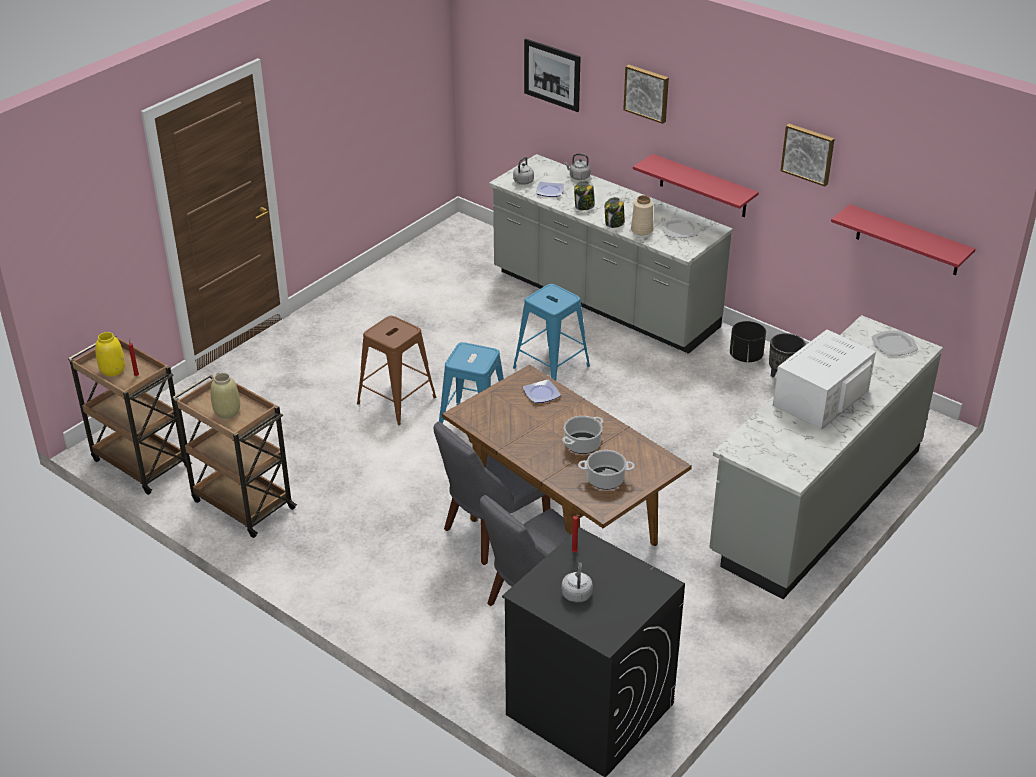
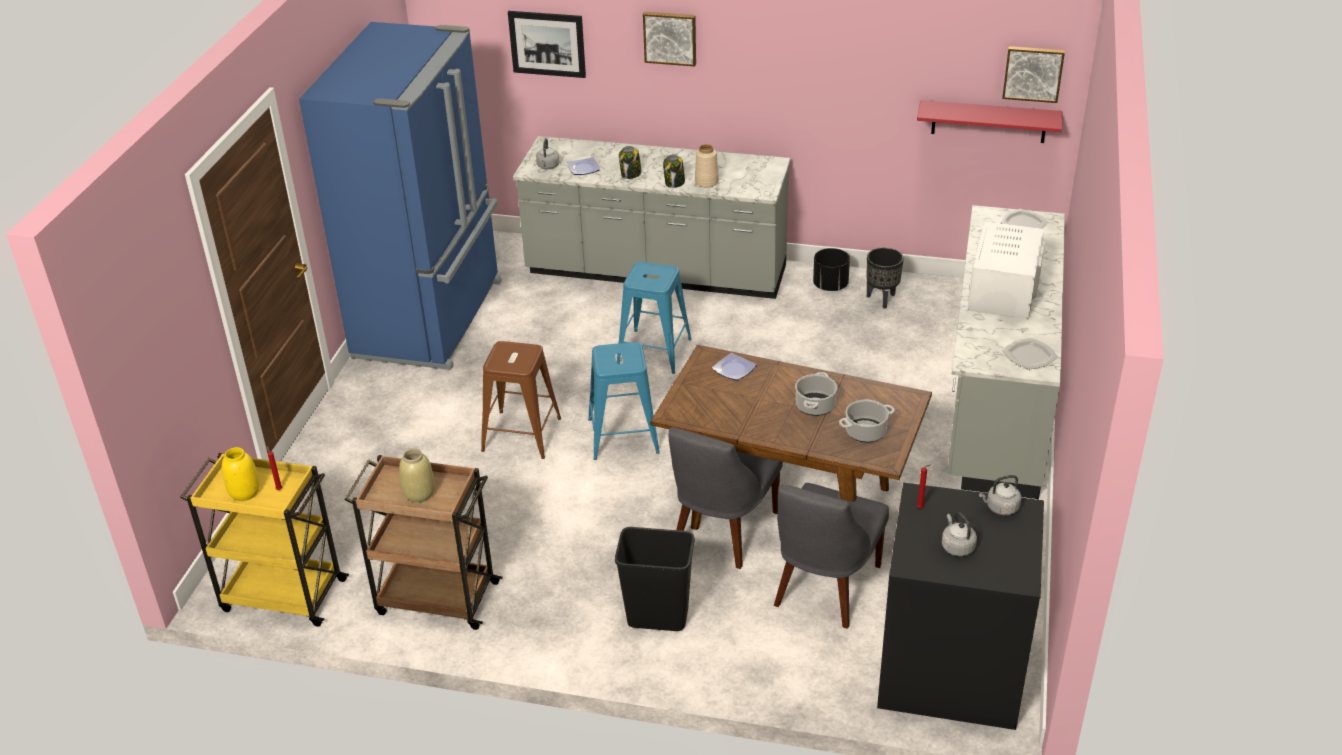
camera: 25 degrees left, 0 degrees up
(140, 462) = (281, 595): brown cart -> yellow cart
(390, 579) = (657, 618): none -> black trash can
(397, 287) = (432, 319): none -> blue fridge
(578, 177) = (600, 147): grey kettle -> grey kettle (1000, 508)
(680, 230) = (743, 172): plate -> plate (1030, 355)
(703, 186) = (748, 122): red shelf -> none
(808, 153) = (869, 59): picture -> picture (1033, 73)

